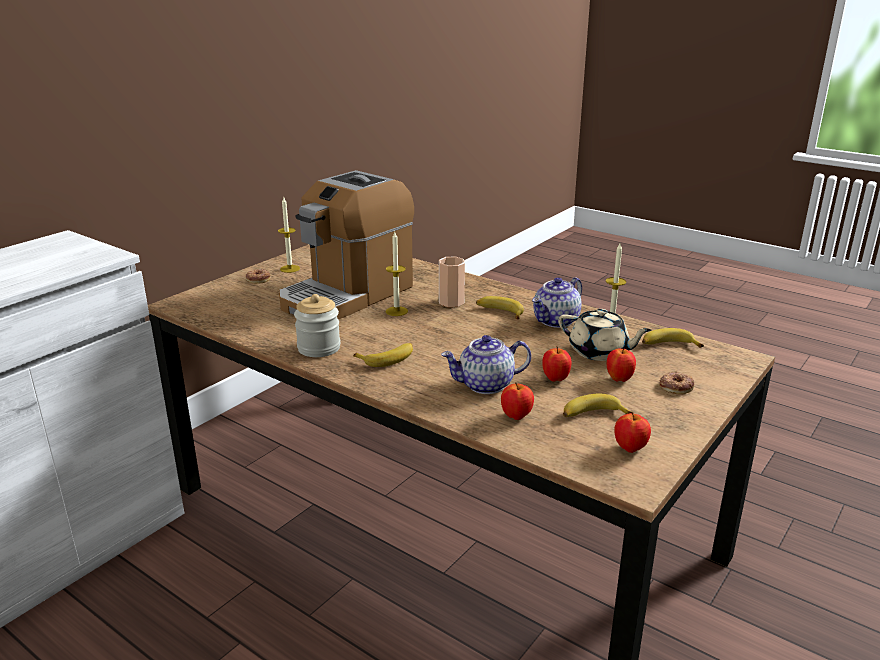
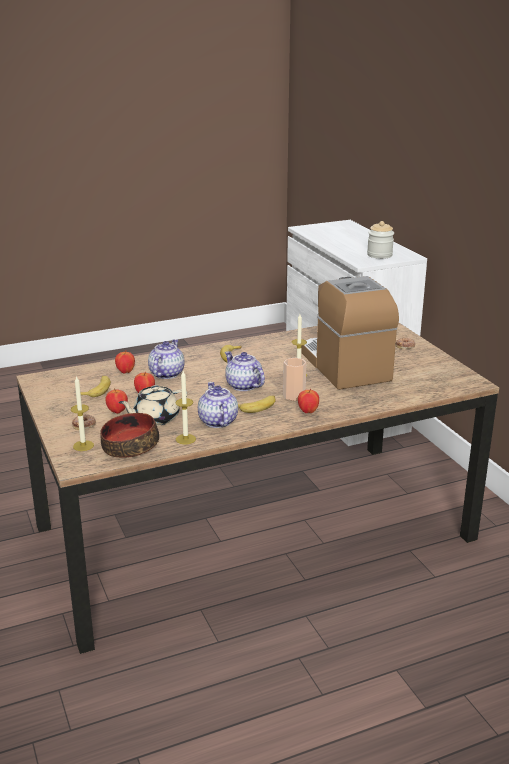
camera: 120 degrees right, 0 degrees up
(290, 269) = (419, 358): candle -> candle (83, 445)
(319, 348) = (268, 344): jar -> jar (379, 255)
(459, 331) = (243, 385): none -> teapot
(630, 448) = (58, 388): apple -> apple (308, 411)
(668, 345) = (130, 446): banana -> bowl

